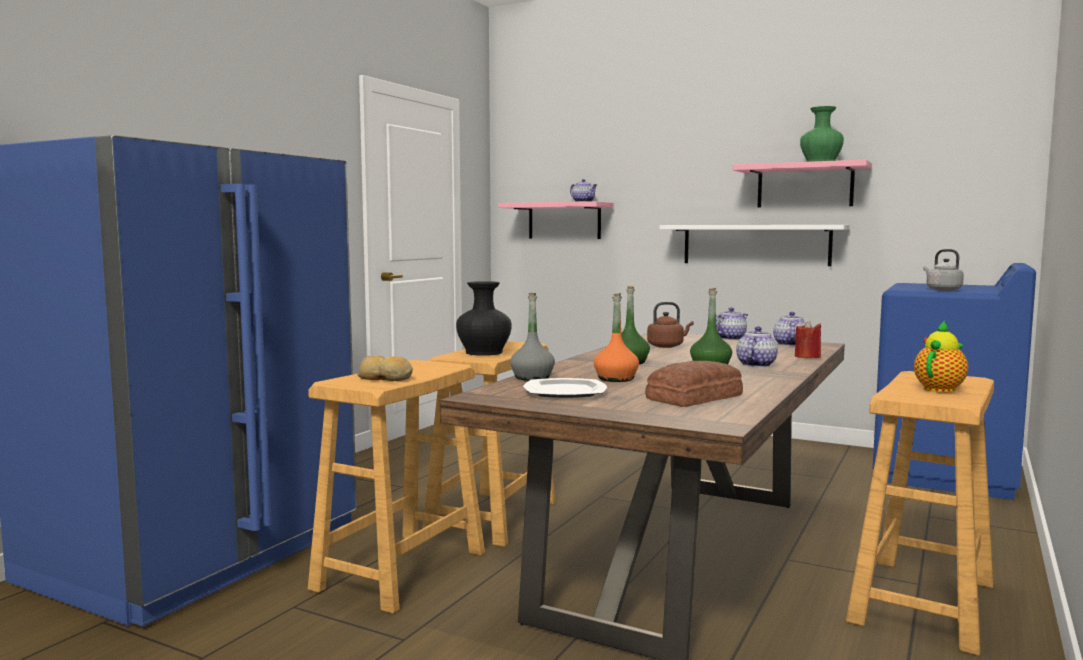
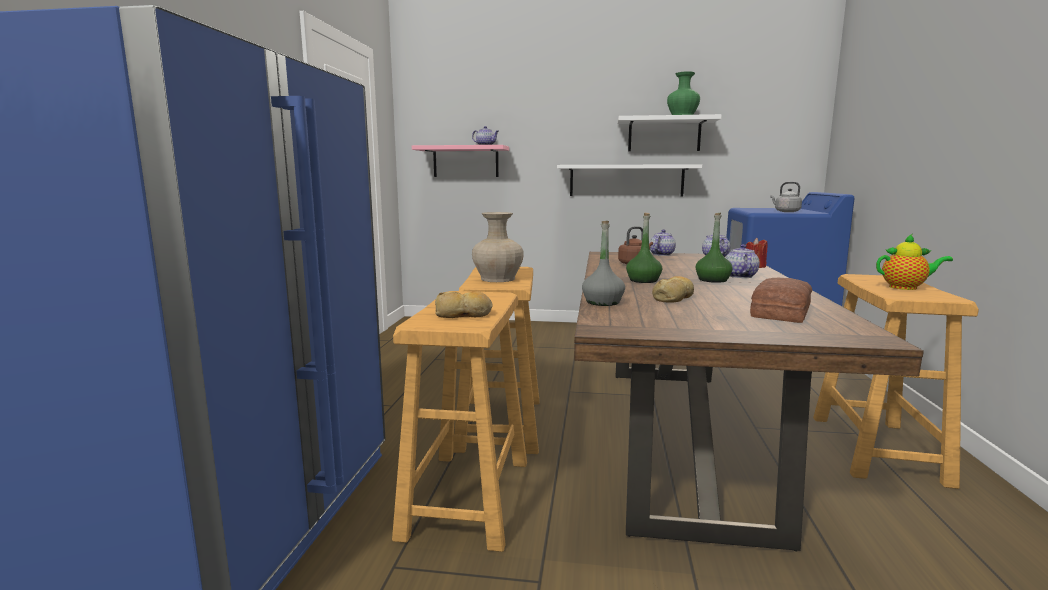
camera: 20 degrees left, 5 degrees up
(484, 352) = (497, 279): black vase -> beige vase
(564, 391) = (665, 315): plate -> none
(615, 379) = (673, 298): orange bottle -> bread
(805, 186) = (664, 135): pink shelf -> white shelf
(940, 389) = (906, 288): teapot -> teapot turned 75 degrees clockwise

